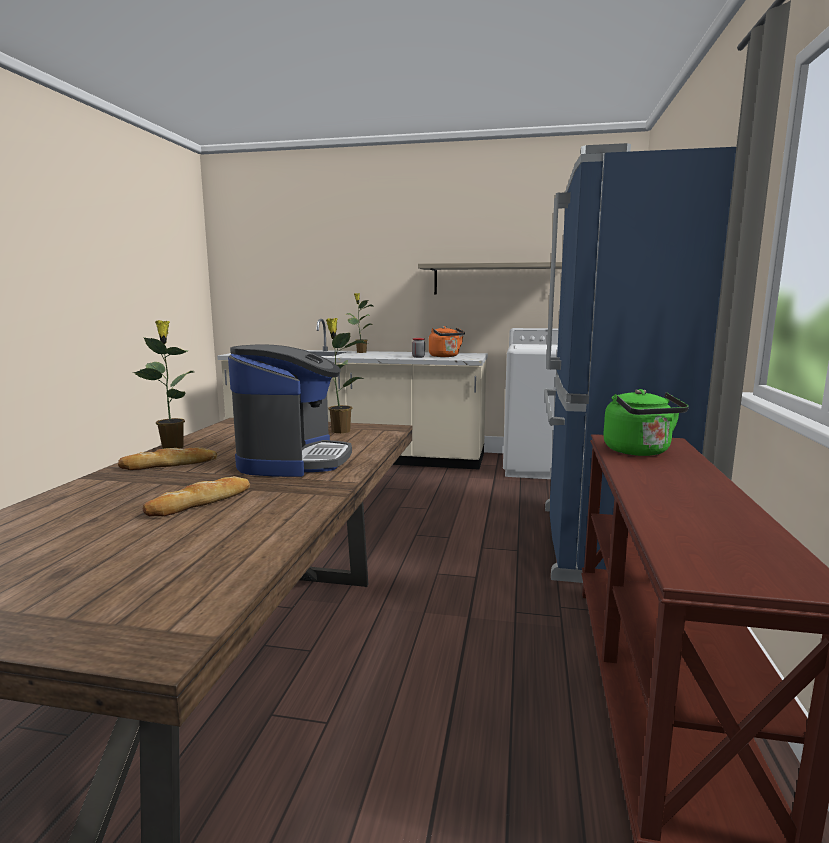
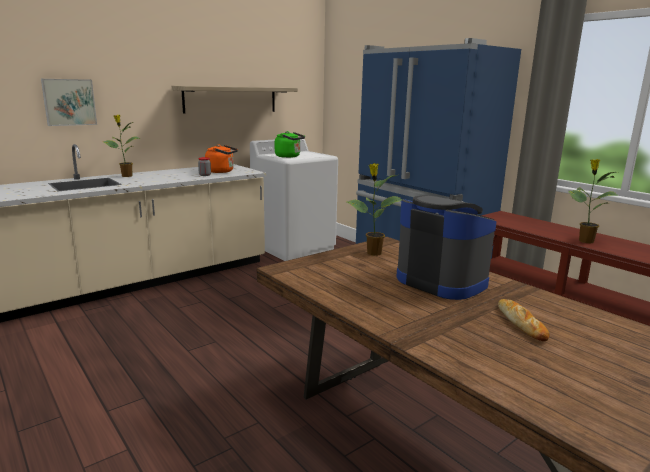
camera: 50 degrees left, 5 degrees up
(170, 464) = (404, 314): bread -> none
(172, 447) = (342, 304): potted plant -> potted plant (585, 241)
(330, 282) = (69, 102): none -> picture
(639, 451) = (518, 223): green kettle -> green kettle (289, 156)

